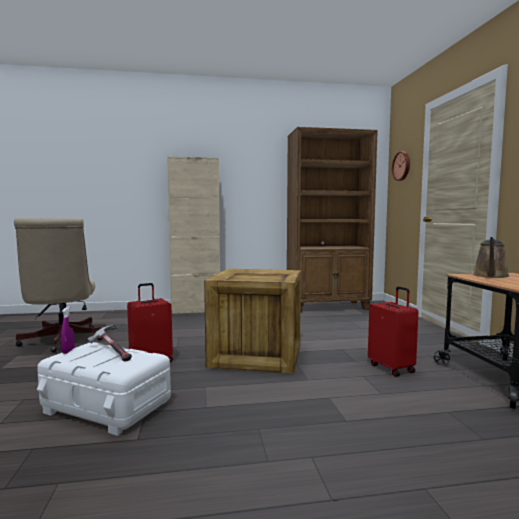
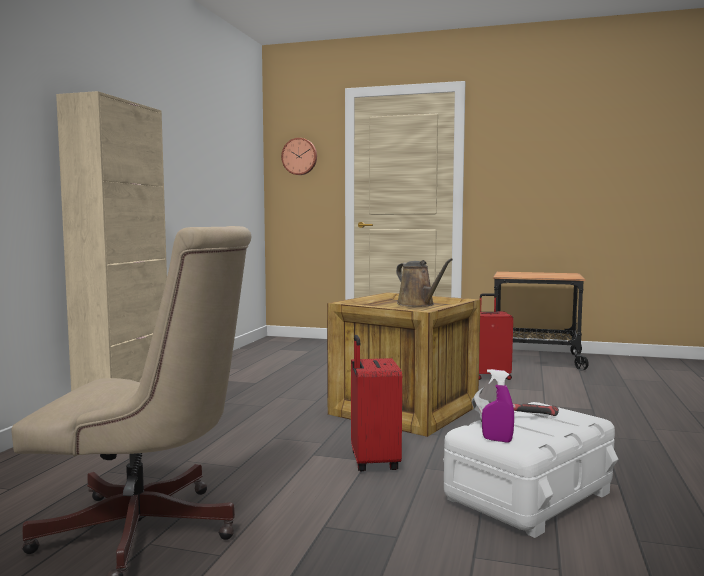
camera: 65 degrees left, 0 degrees up
(328, 307) = (254, 355): brown bookcase -> none
(490, 276) = (514, 274): brown watering can -> brown watering can (418, 304)

